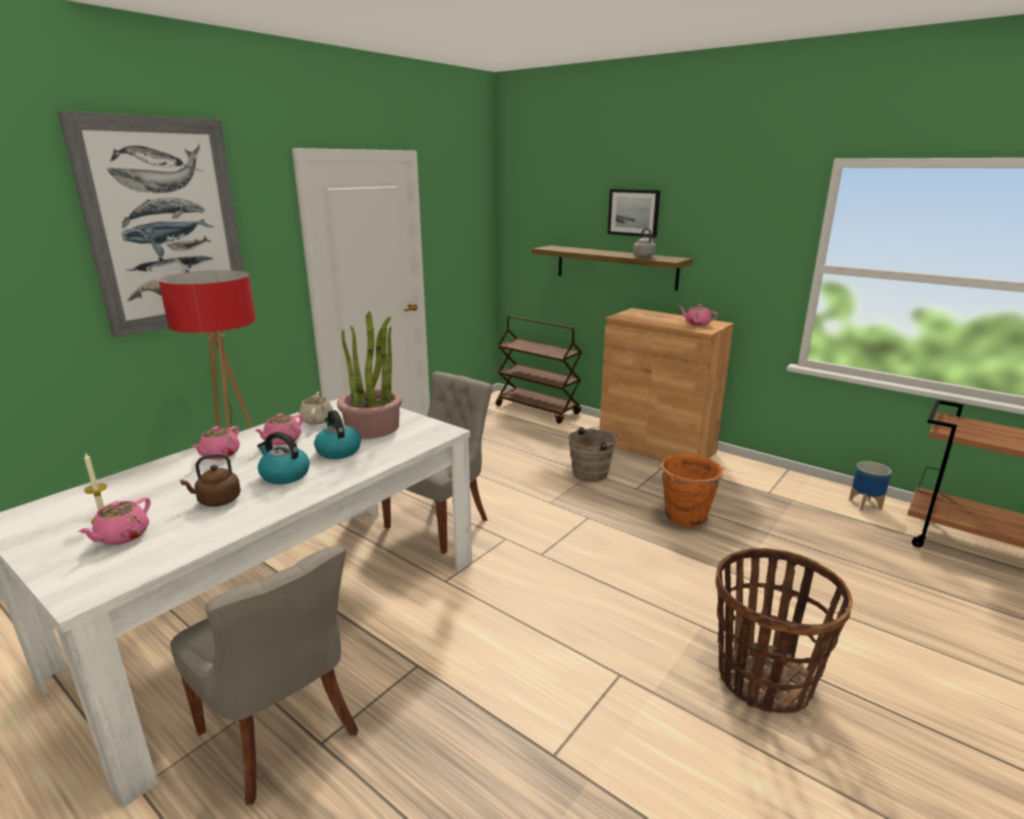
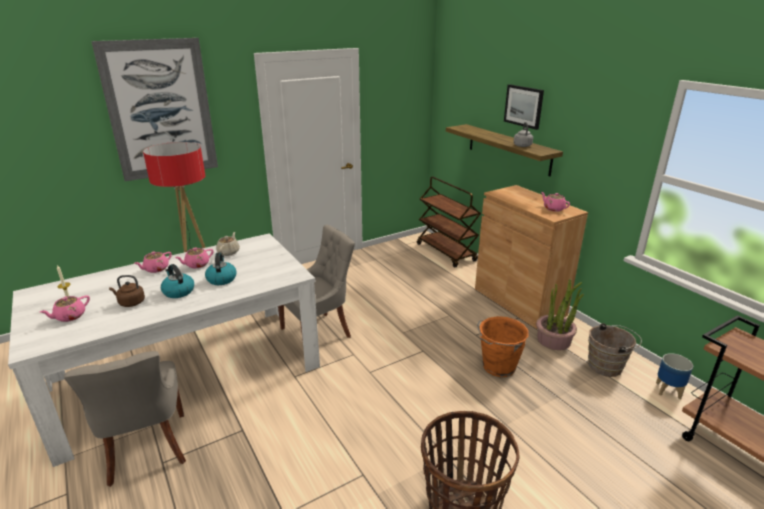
camera: 20 degrees right, 5 degrees up
(372, 427) = (256, 264): potted plant -> potted plant (554, 340)
(593, 473) = (452, 315): brown bucket -> brown bucket (608, 366)

